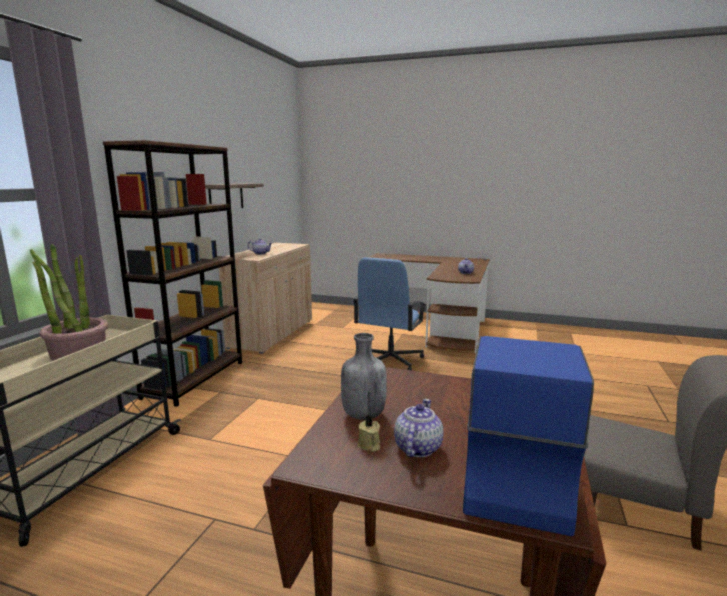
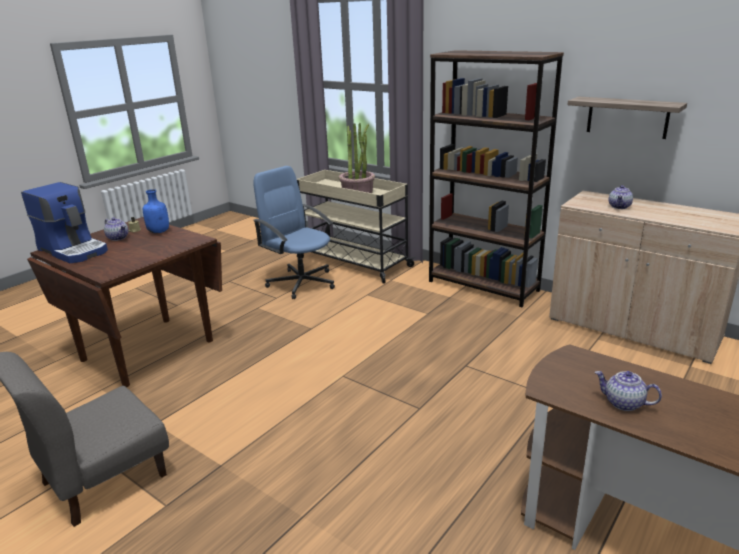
camera: 110 degrees right, 10 degrees up
(362, 414) = (159, 232): grey bottle -> blue bottle
(389, 360) = (508, 410): blue office chair -> blue office chair (301, 282)

